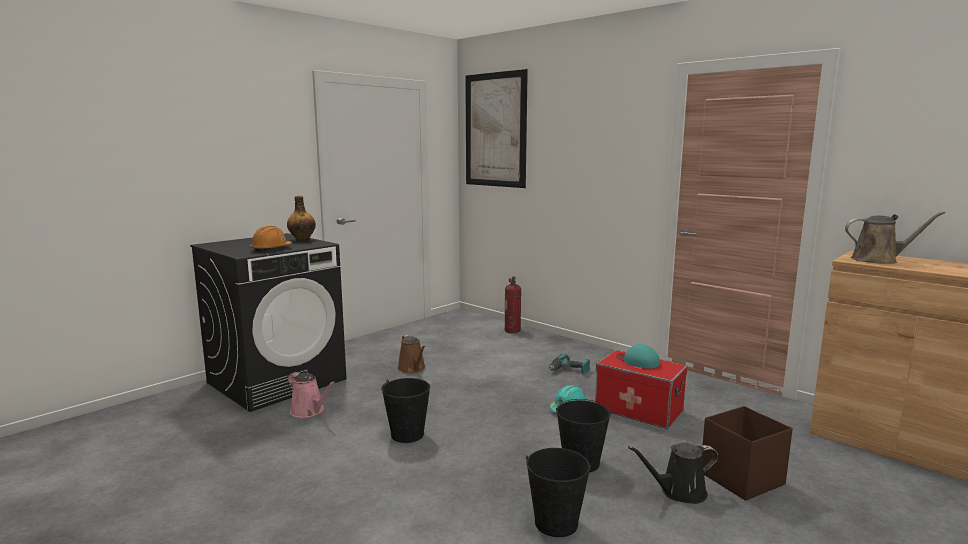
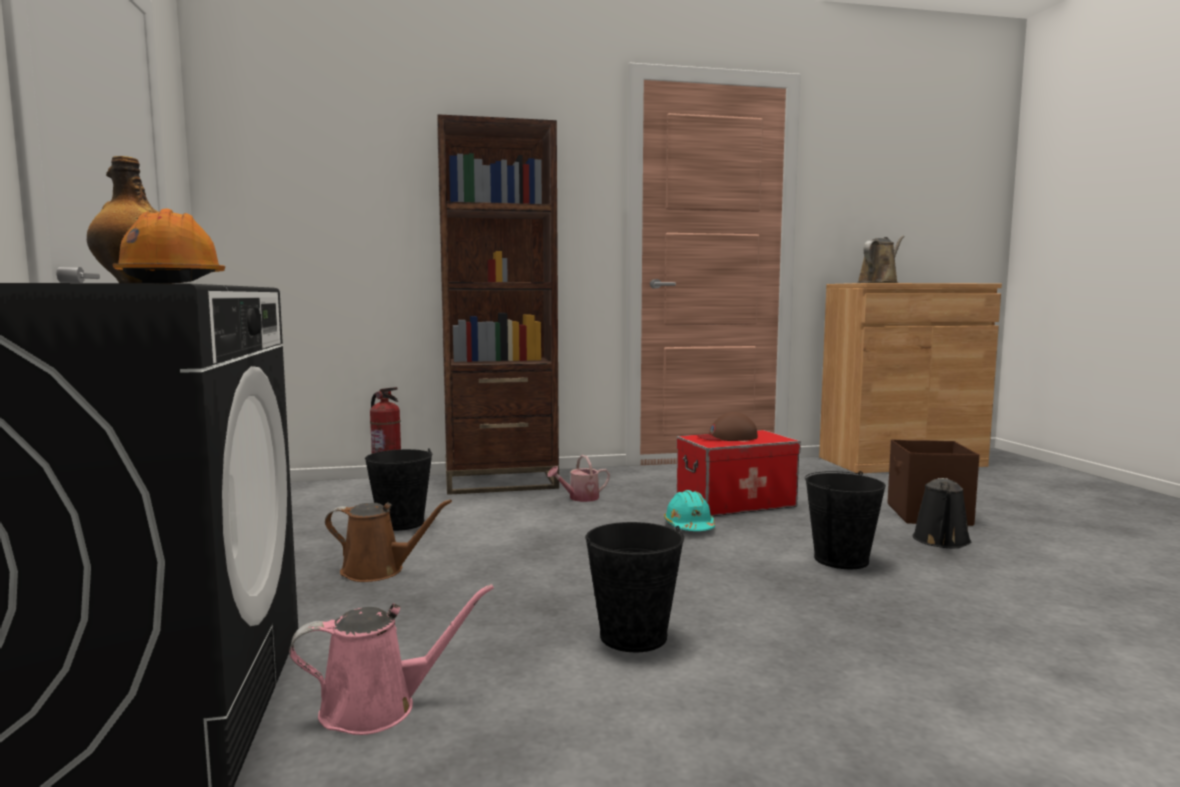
camera: 55 degrees left, 5 degrees down
(495, 130) = (294, 132): picture -> none
(556, 522) = (987, 611): black bucket -> black bucket (400, 523)
(562, 347) = (500, 482): none -> brown bookcase
(569, 370) = (580, 498): power drill -> watering can
(637, 361) = (728, 437): turquoise cap -> brown cap

